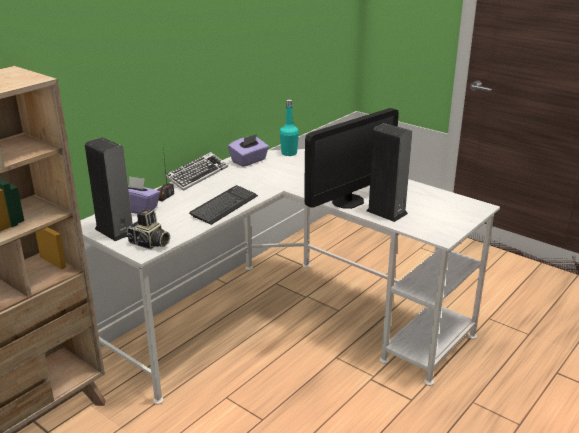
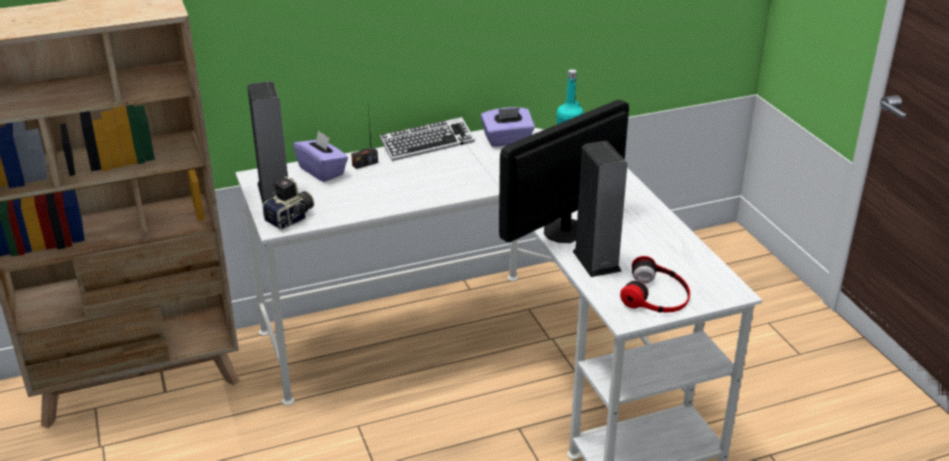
camera: 30 degrees right, 5 degrees up
(149, 244) = (291, 219): camera -> camera turned 105 degrees counterclockwise
(224, 206) = (415, 195): keyboard -> none
(348, 201) = (565, 231): monitor -> monitor turned 150 degrees clockwise
(443, 220) = (656, 295): none -> headphones

